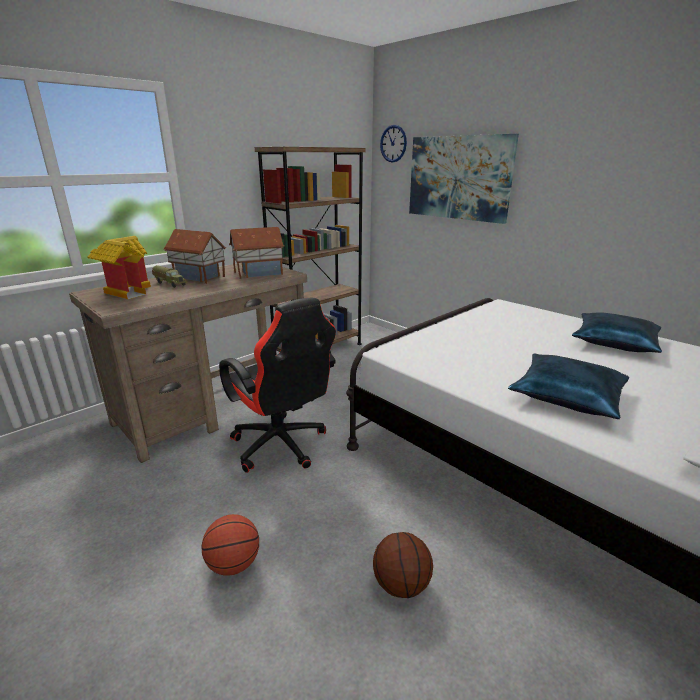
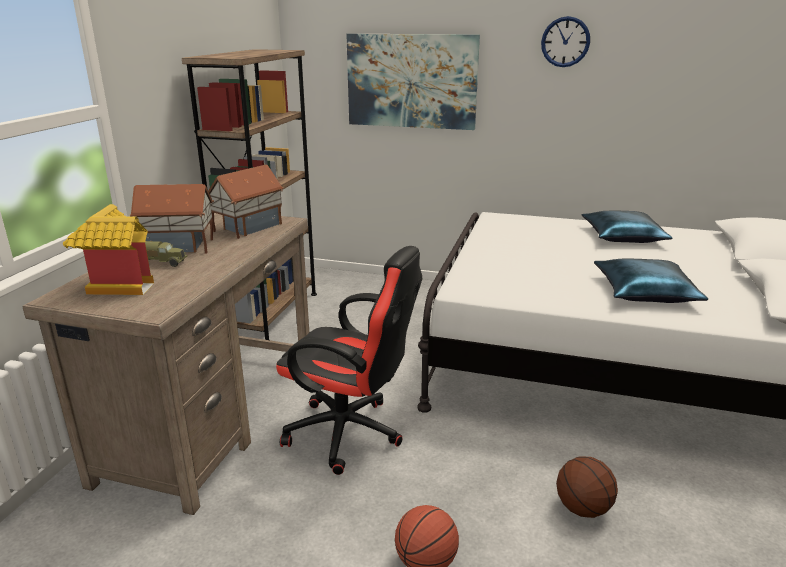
camera: 30 degrees left, 0 degrees up
(393, 143) = (315, 40): wall clock -> wall clock (565, 42)

